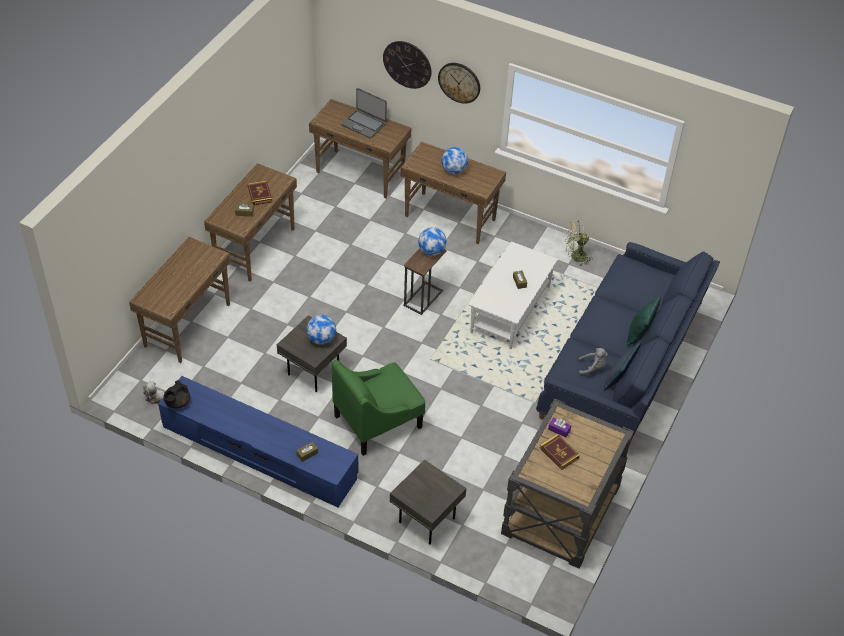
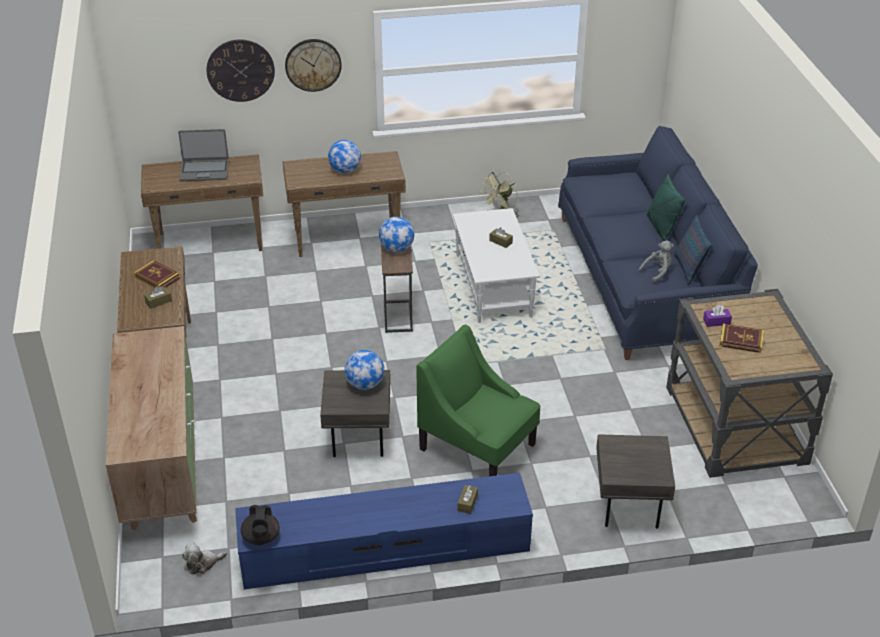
camera: 35 degrees left, 10 degrees down
(187, 325) = (162, 470): brown console table -> green dresser
(378, 421) = (478, 447): green armchair -> green armchair turned 105 degrees clockwise

